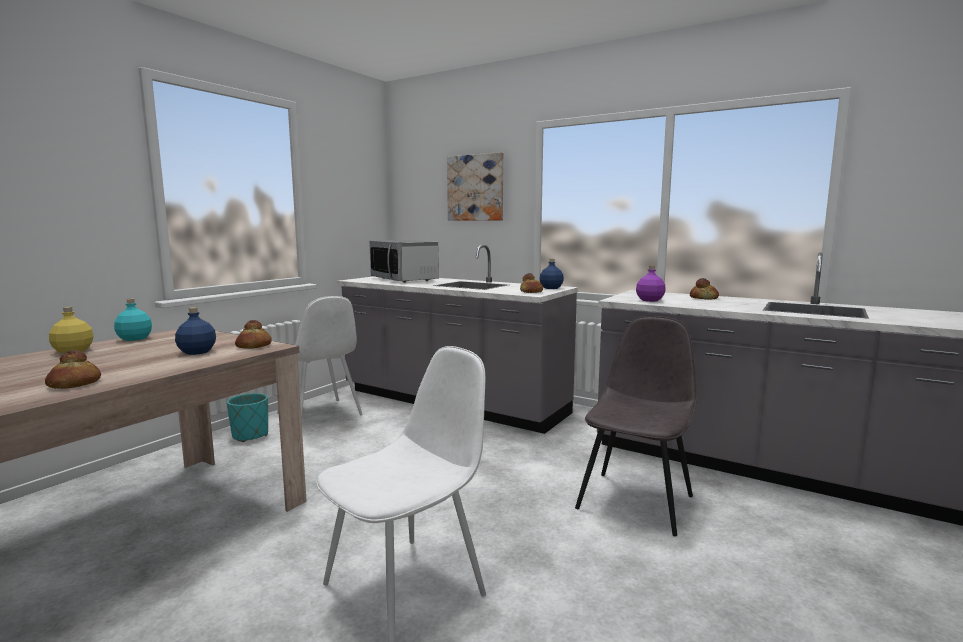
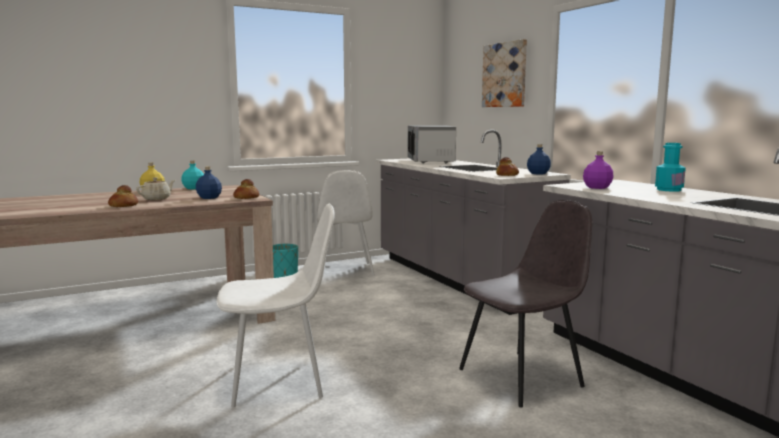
camera: 30 degrees right, 0 degrees up
(111, 363) = (157, 199): none -> beige teapot
(704, 298) = (668, 190): bread -> turquoise bottle

